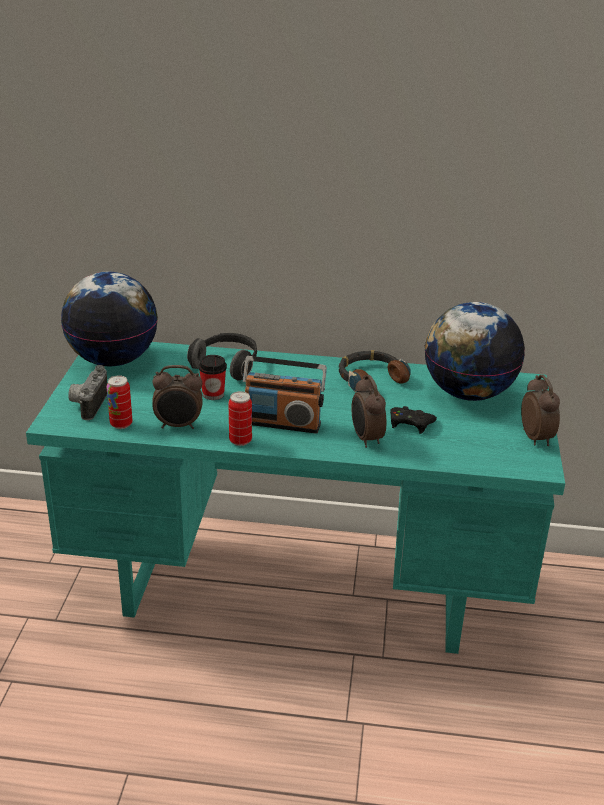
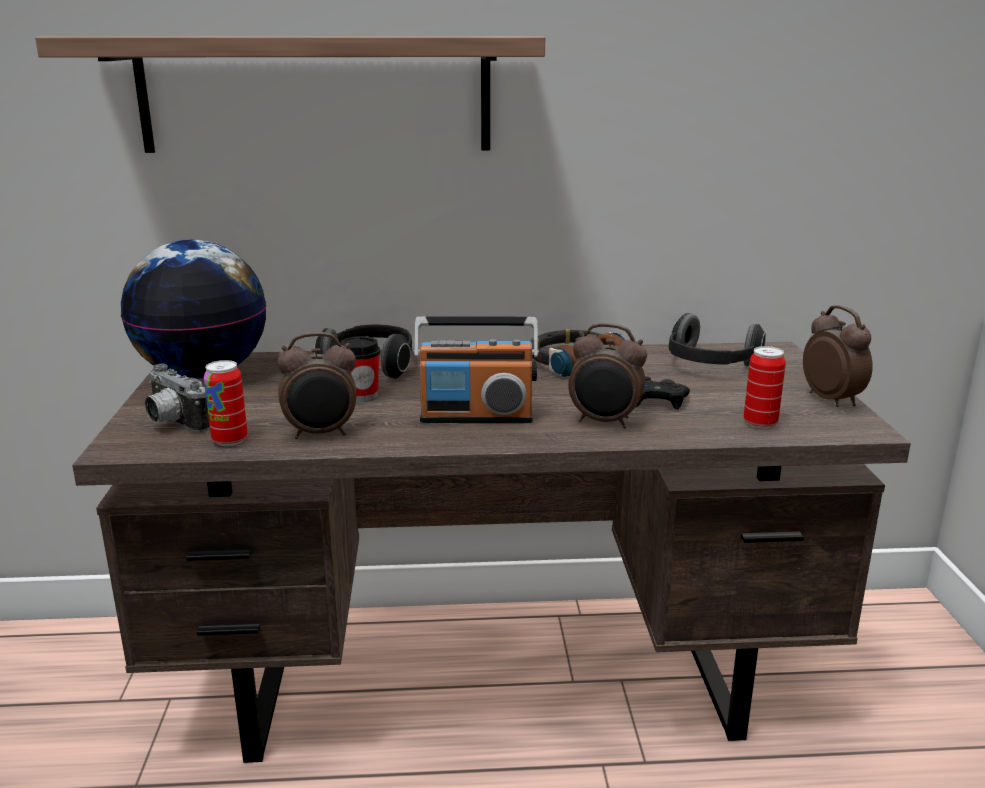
camera: 10 degrees left, 10 degrees down
(88, 405) = (172, 423): camera -> camera turned 45 degrees counterclockwise
(201, 173) = (316, 95): none -> shelf
(240, 441) = (422, 442): can -> can (760, 423)
(299, 587) = (495, 681): turquoise desk -> brown desk
(366, 439) = (604, 422): alarm clock -> alarm clock turned 45 degrees counterclockwise
(468, 393) = (709, 365): globe -> headphones

